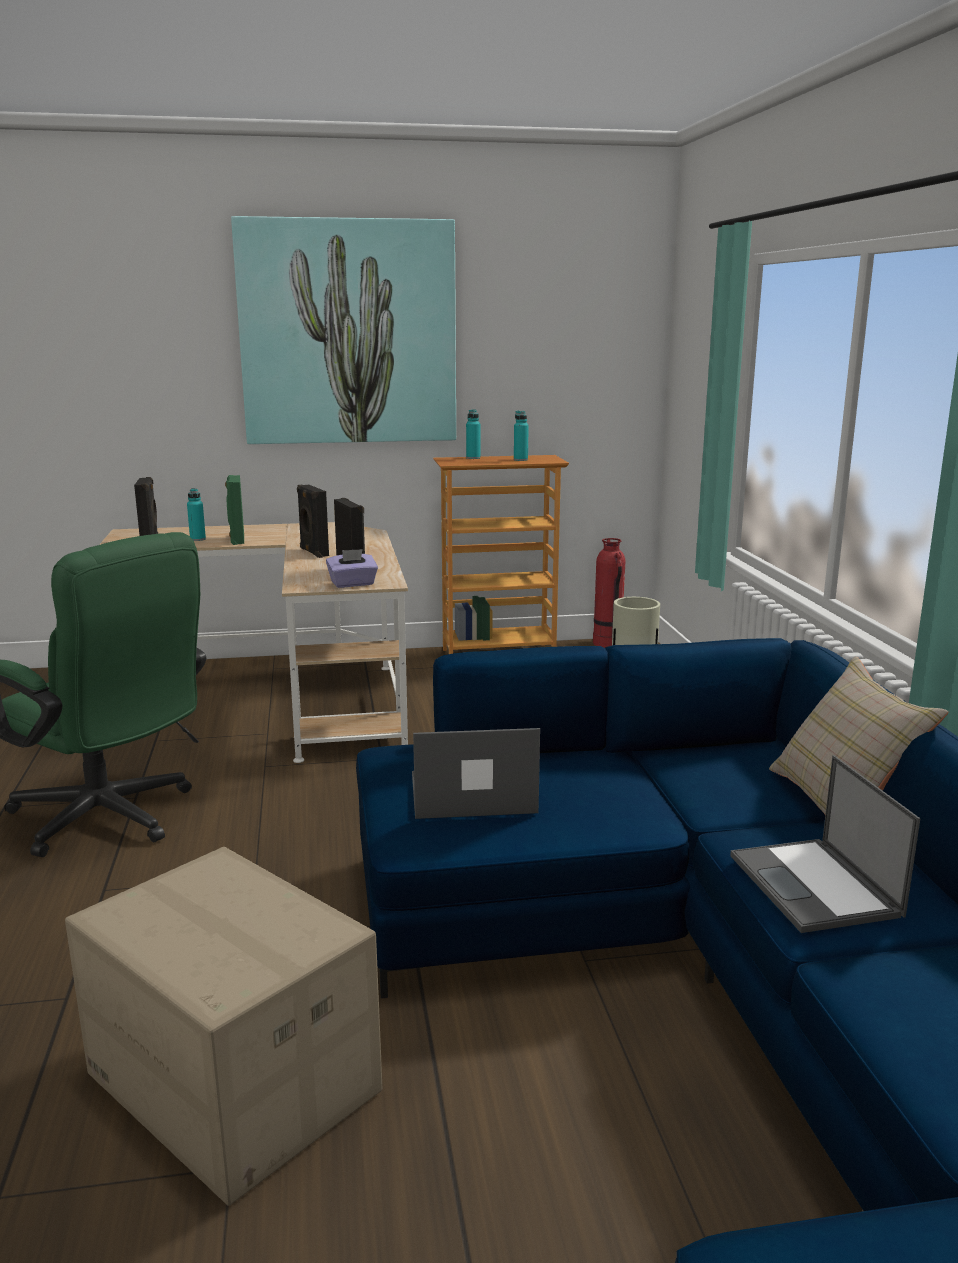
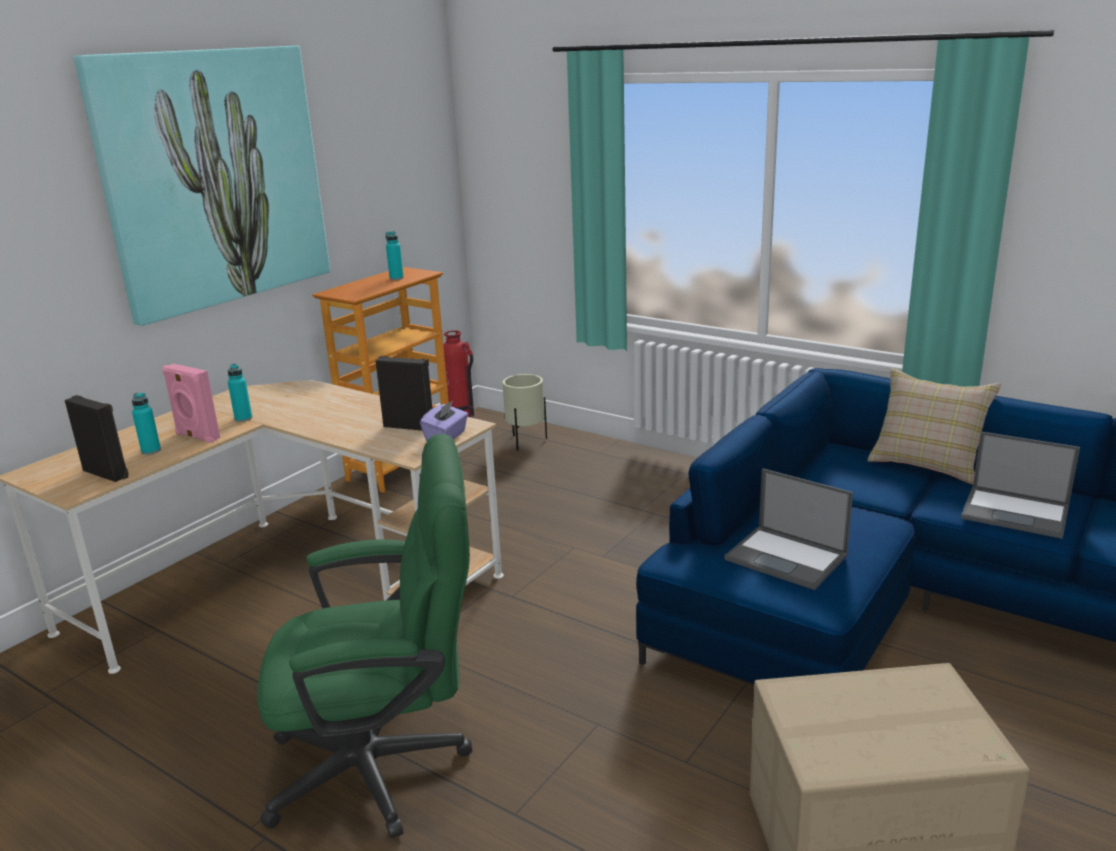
camera: 45 degrees left, 5 degrees up
(236, 539) = (196, 436): green speaker -> pink speaker
(313, 552) = (318, 422): black speaker -> none
(471, 795) = (787, 558): laptop -> laptop turned 90 degrees counterclockwise
(473, 458) = (350, 286): turquoise bottle -> turquoise bottle (243, 418)

